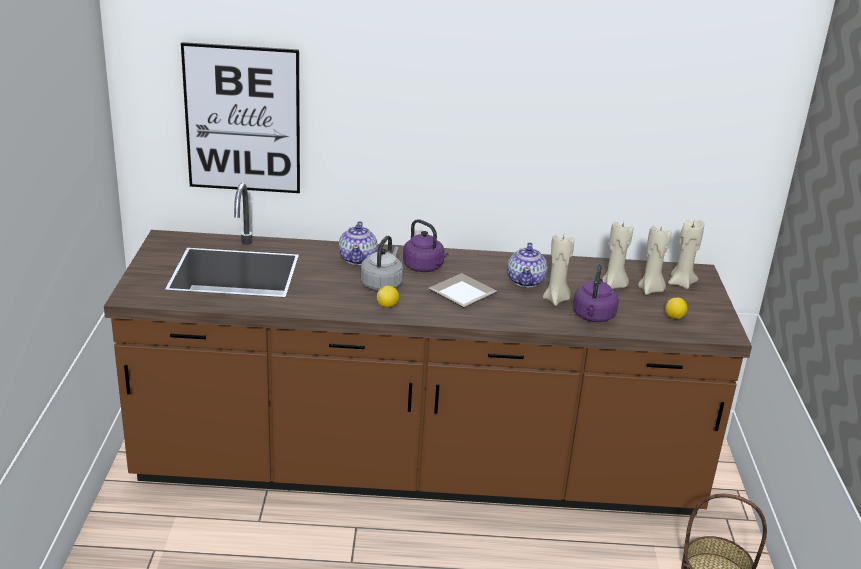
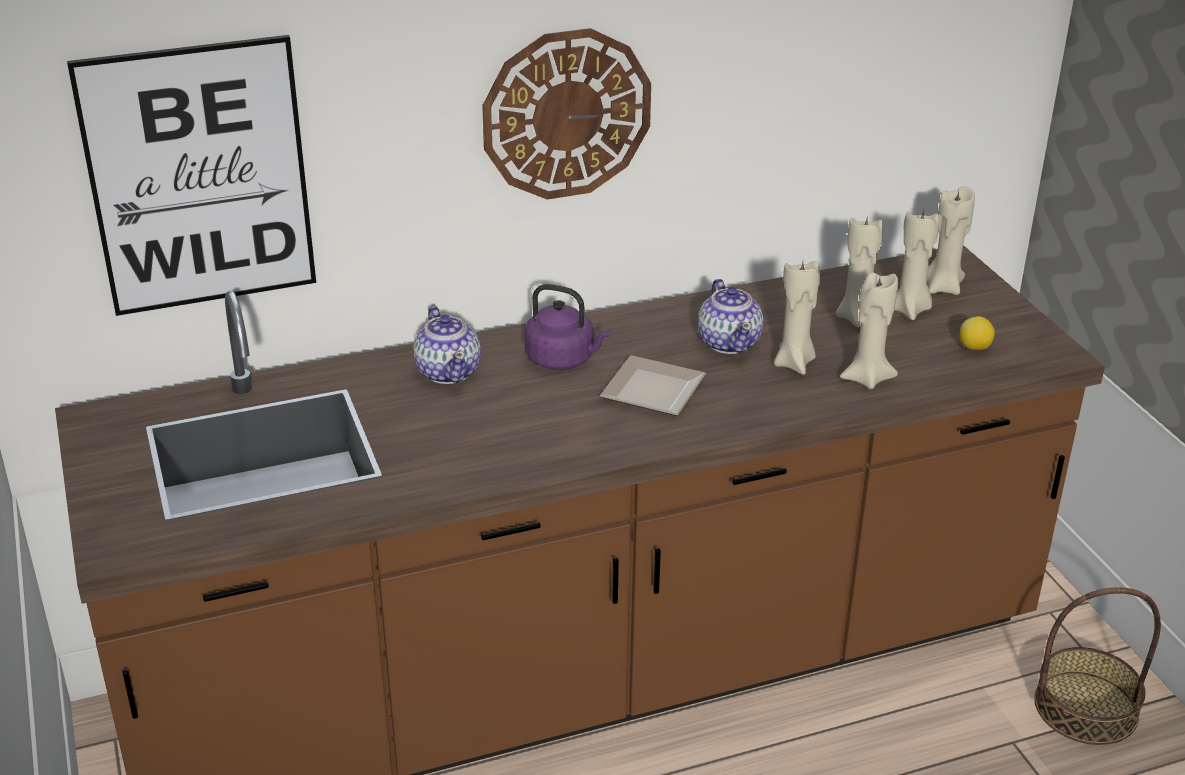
camera: 20 degrees left, 5 degrees up
(382, 284) = (519, 407): grey kettle -> none
(387, 306) = (556, 446): lemon -> none
(455, 126) = (566, 114): none -> wall clock
(593, 317) = (866, 378): purple kettle -> beige candle

